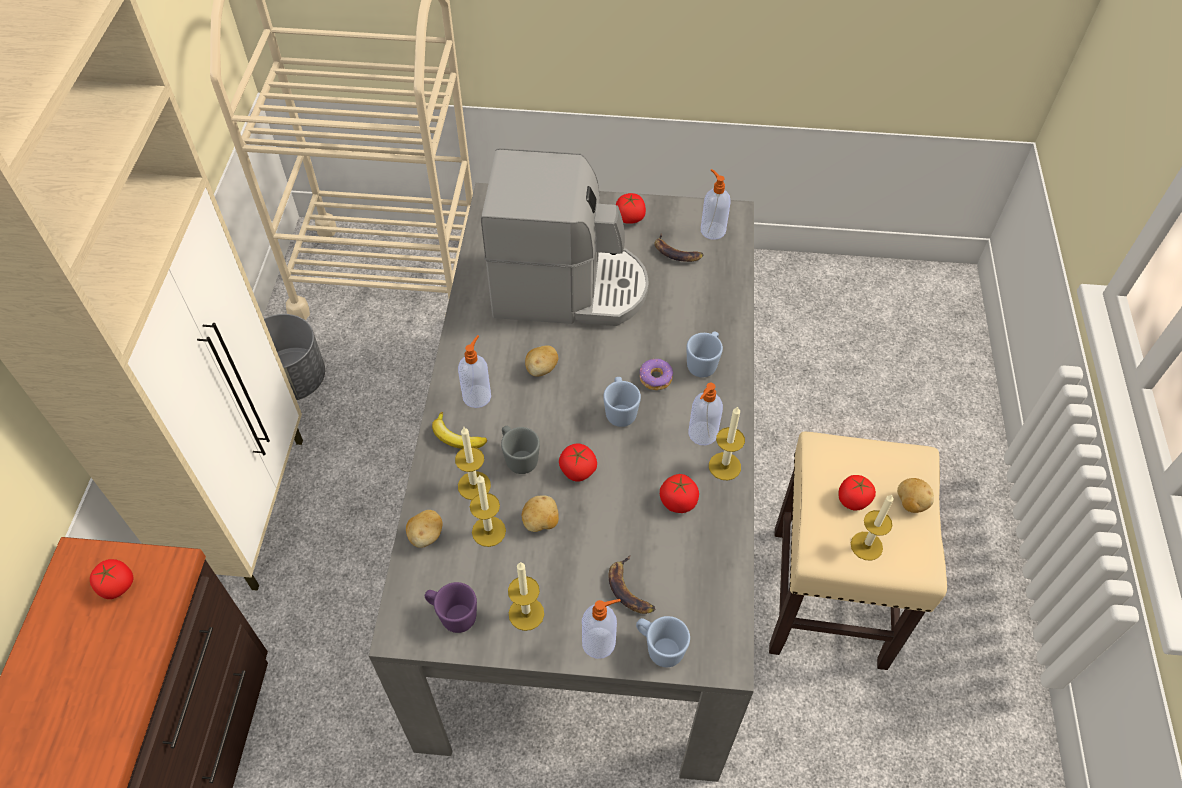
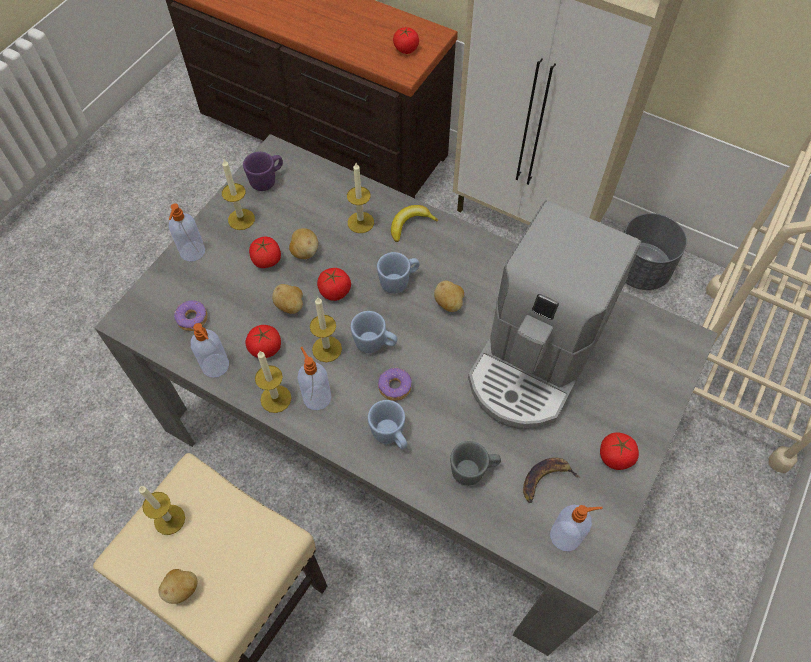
camera: 115 degrees right, 5 degrees up
(426, 536) = (336, 183): potato -> potato (290, 306)
(477, 395) = (444, 250): soap dispenser -> soap dispenser (216, 366)
(488, 531) = (317, 219): candle -> candle (327, 349)
(518, 458) = (369, 257): grey mug -> grey mug (473, 471)
(630, 589) = (216, 285): banana -> none
(659, 648) = (163, 284): blue mug -> blue mug (399, 282)
(684, 590) = (192, 319): none -> donut
(853, 500) = (216, 537): tomato -> tomato (266, 260)

